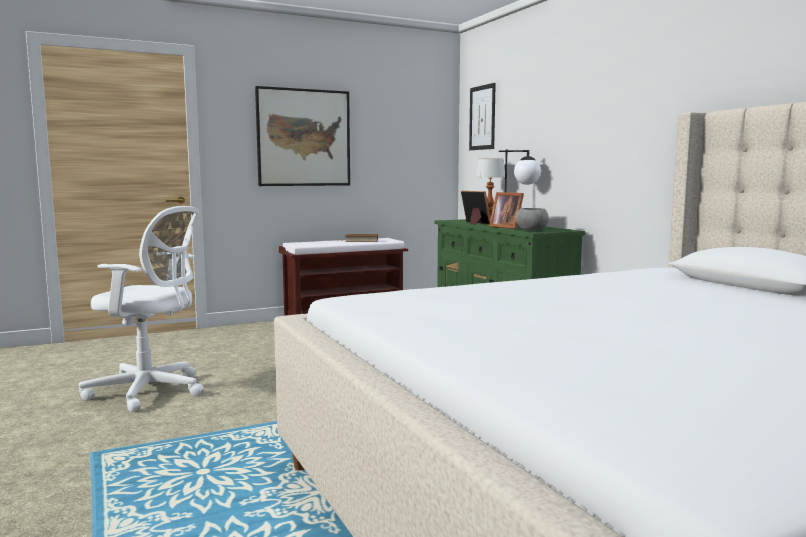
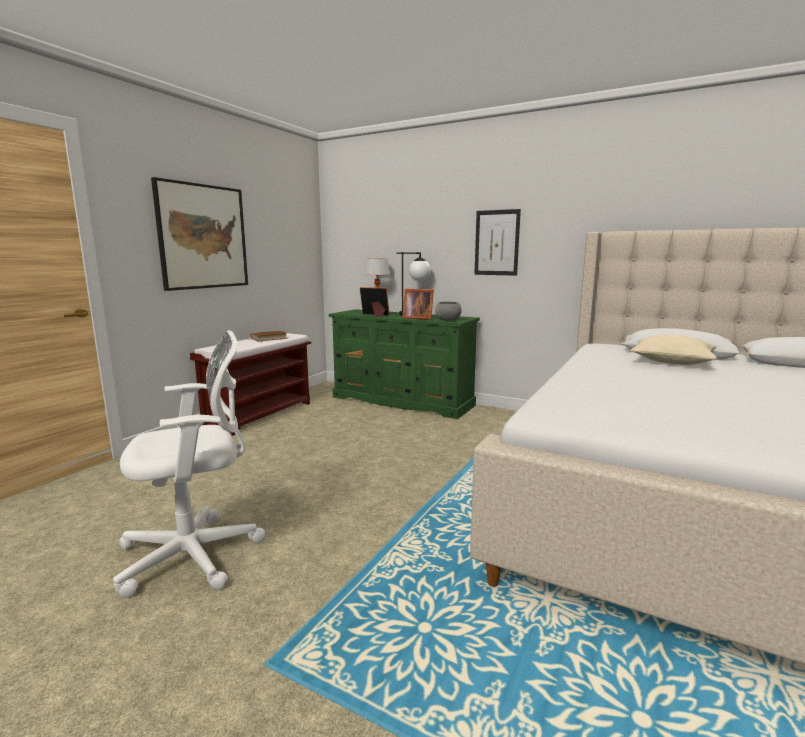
camera: 35 degrees left, 5 degrees up
(482, 117) = (353, 221): picture -> picture (496, 243)
(698, 288) = (672, 361): none -> beige pillow

